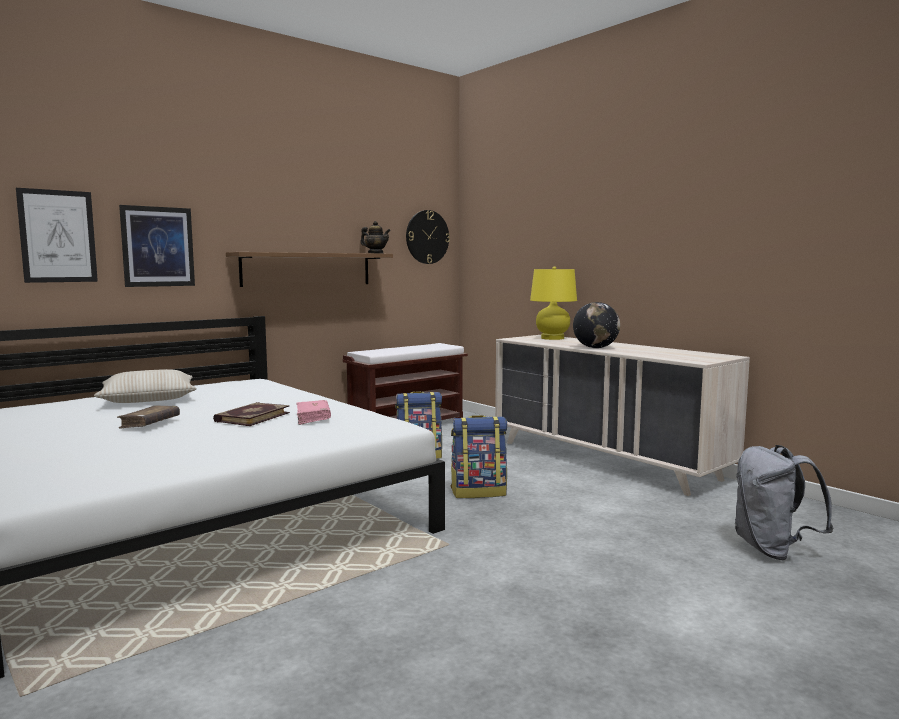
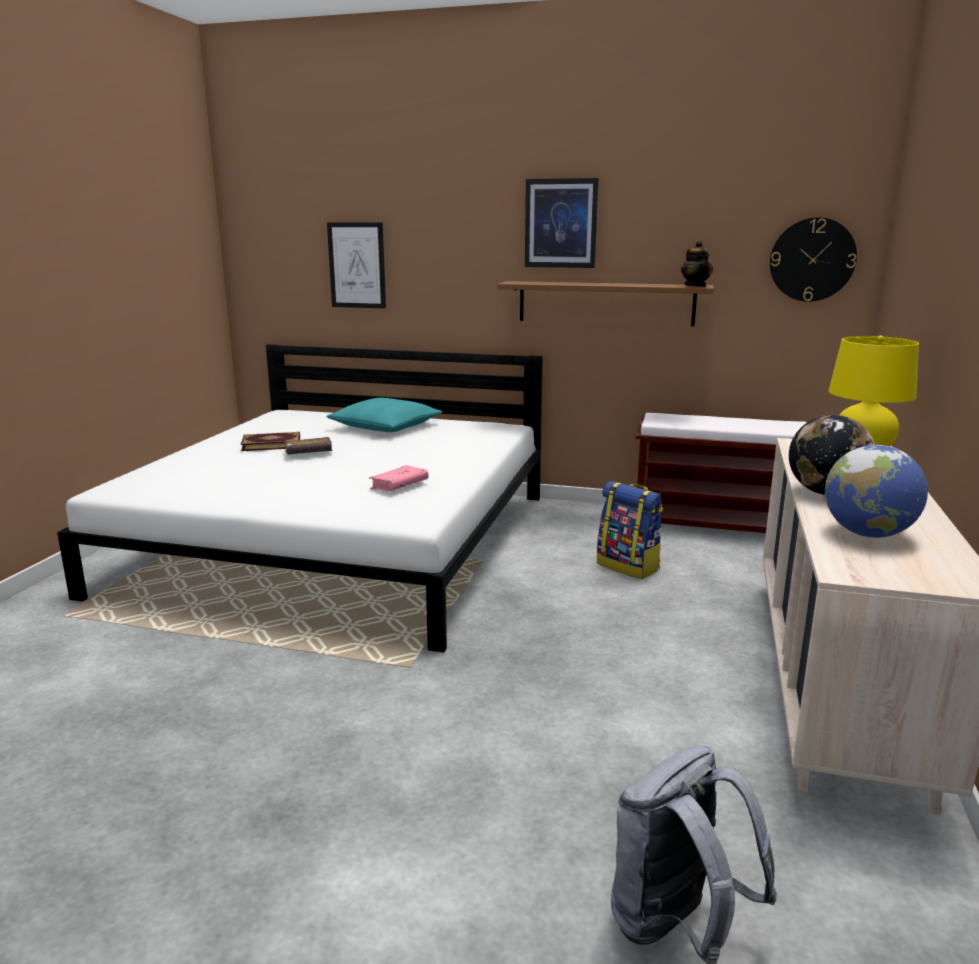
camera: 55 degrees right, 10 degrees up
(148, 399) = (385, 427): beige pillow -> turquoise pillow
(158, 246) = (439, 275): picture -> picture (561, 223)
(251, 417) = (372, 468): book -> book (271, 444)
(479, 492) = (572, 634): backpack -> none
(658, 353) = (868, 534): none -> globe

